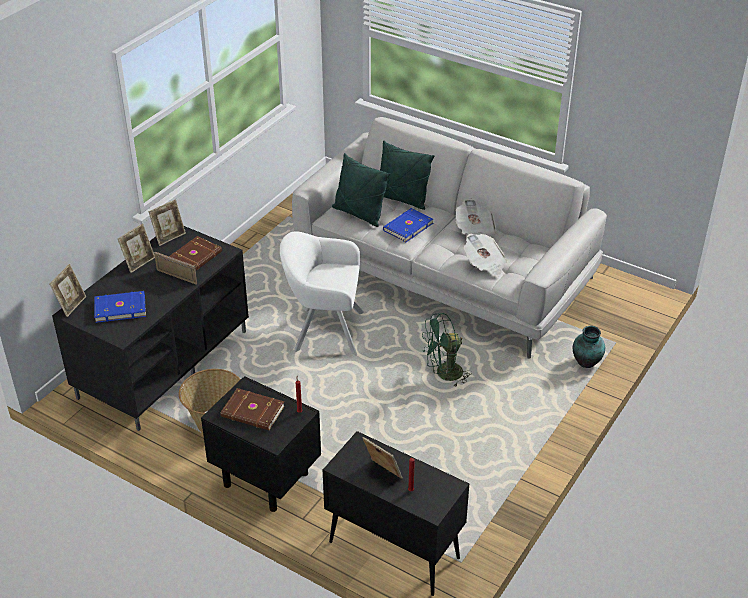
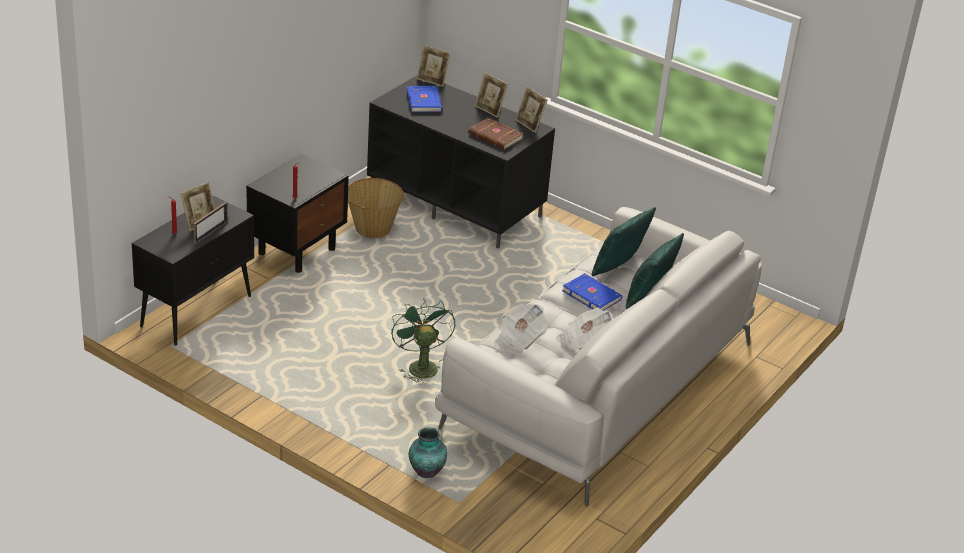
camera: 90 degrees right, 5 degrees down
(176, 276) = (467, 127): picture frame -> picture frame (211, 232)
(252, 412) = (300, 176): brown book -> none
(324, 331) = (497, 295): white armchair -> none

